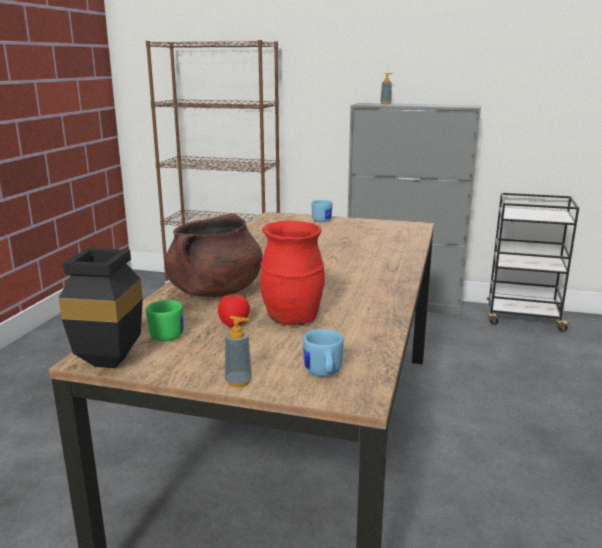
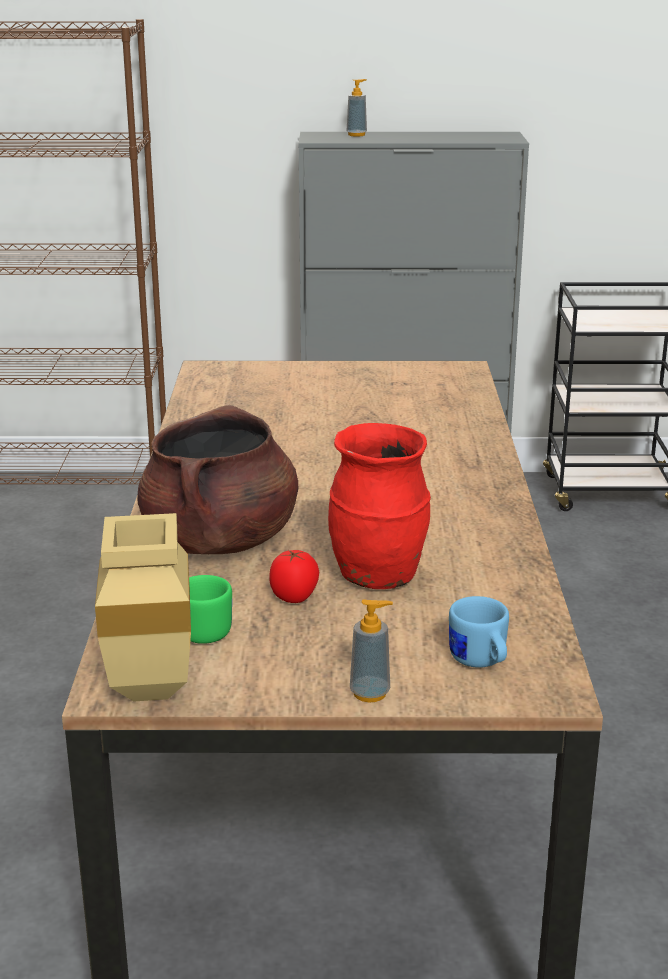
camera: 15 degrees left, 5 degrees up
(109, 360) = (147, 687): black vase -> beige vase
(323, 220) = (300, 371): blue mug -> none

